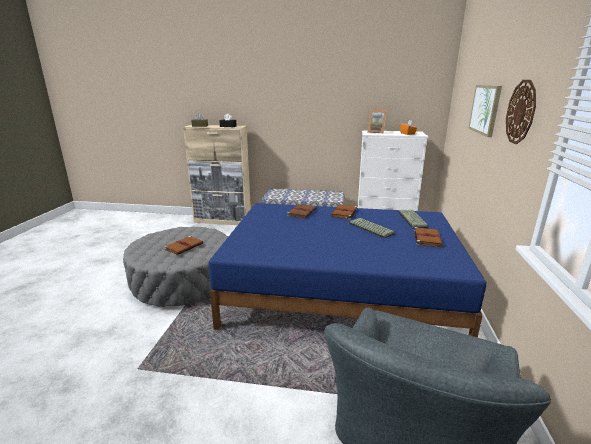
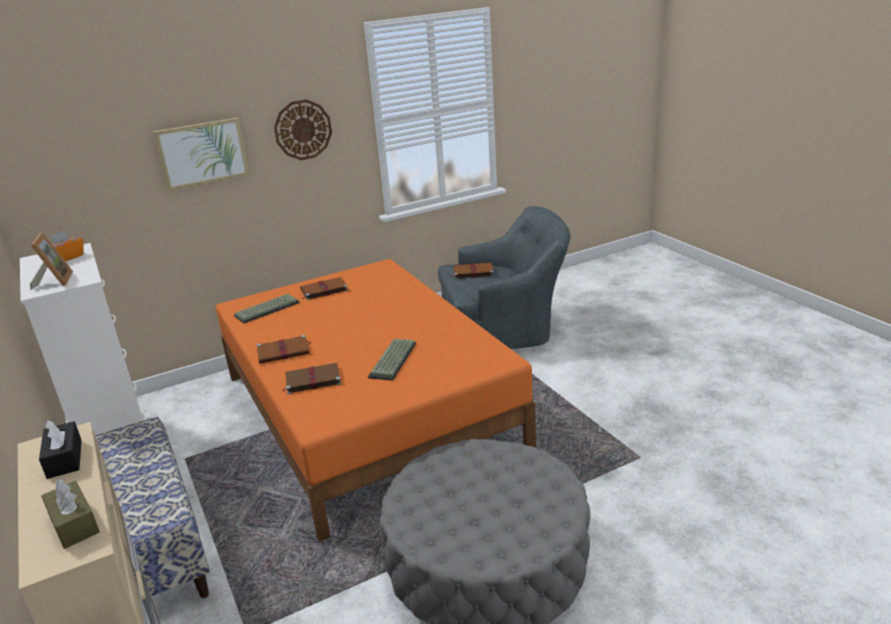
camera: 125 degrees left, 5 degrees up
(184, 246) = (485, 482): brown book -> brown book (472, 272)
(340, 294) = (368, 412): blue bed -> orange bed
(370, 228) = (326, 320): keyboard -> keyboard (393, 360)

